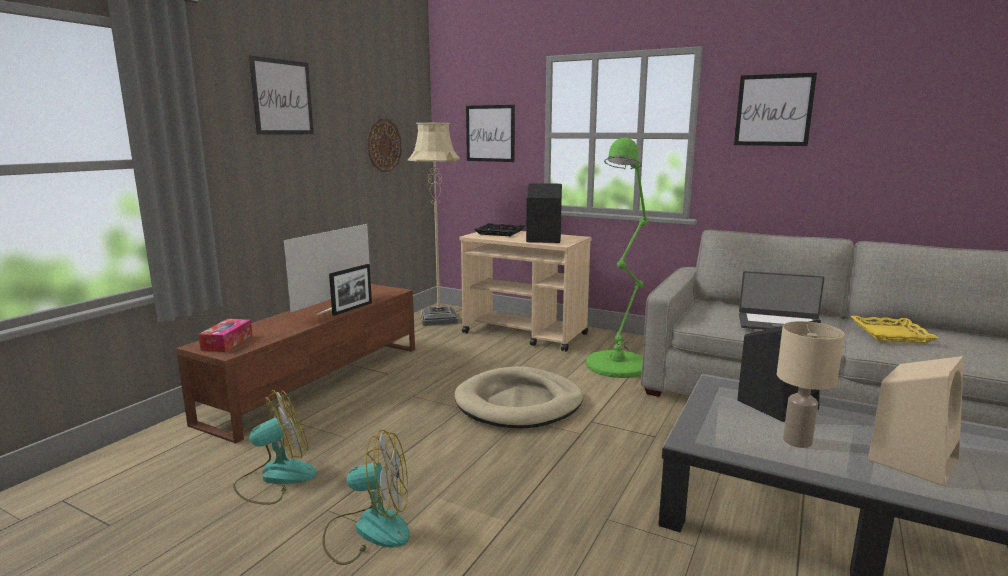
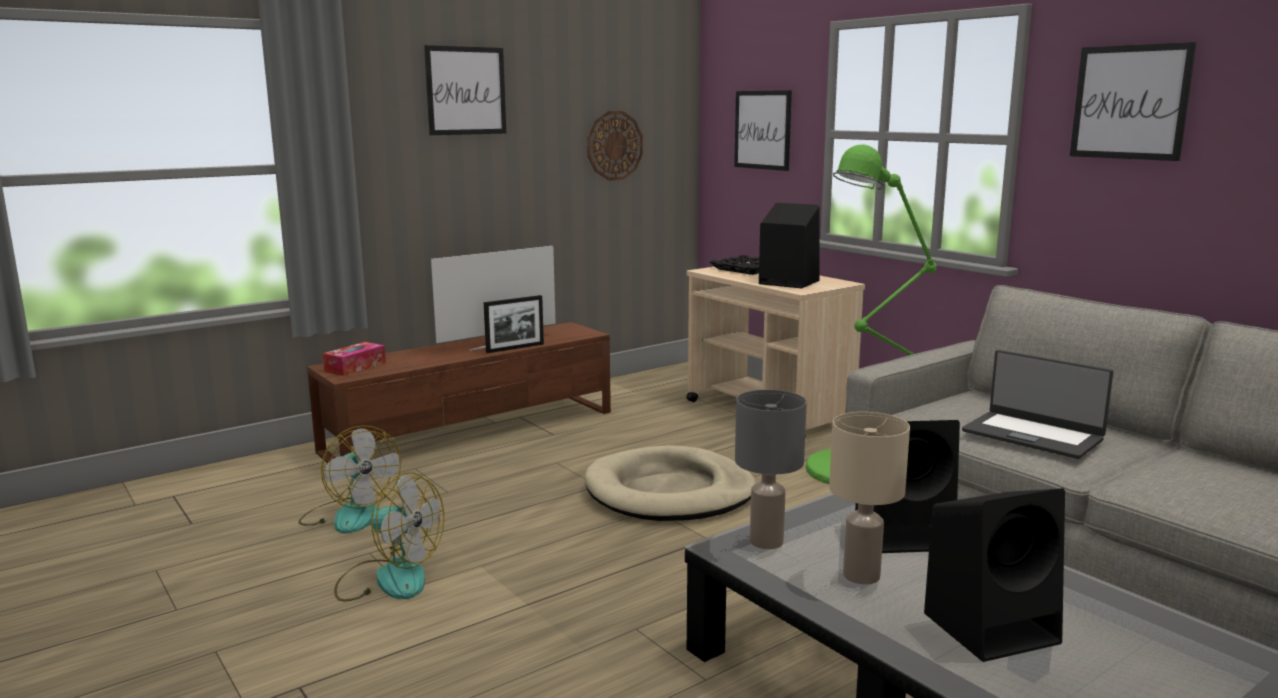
camera: 25 degrees right, 0 degrees up
(275, 478) = (350, 515): fan -> fan turned 60 degrees clockwise
(439, 319) = (676, 381): beige floor lamp -> none
(708, 429) = (766, 541): none -> grey table lamp
(890, 334) = (1198, 473): yellow tray -> none
(913, 459) = (992, 627): beige speaker -> black speaker

